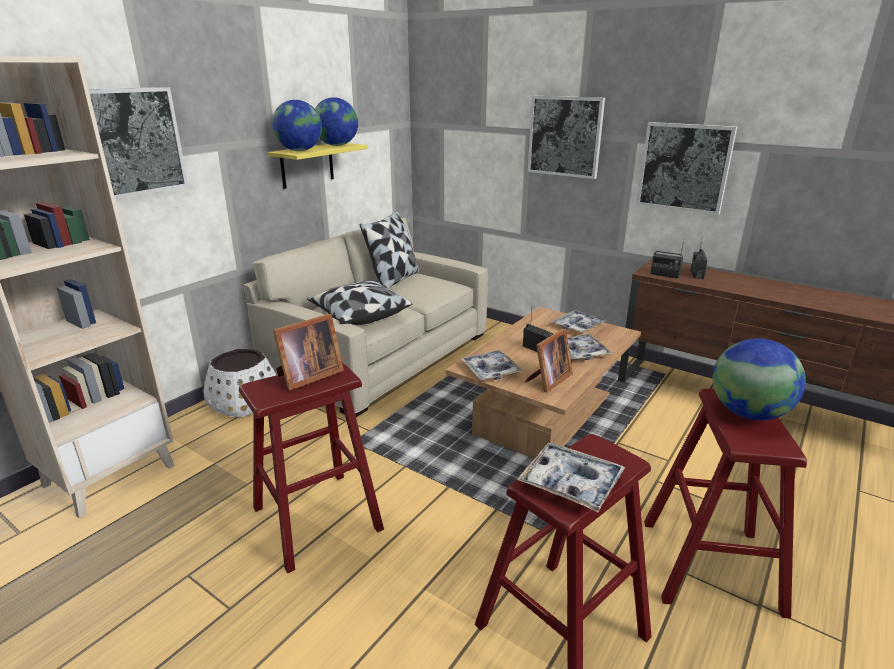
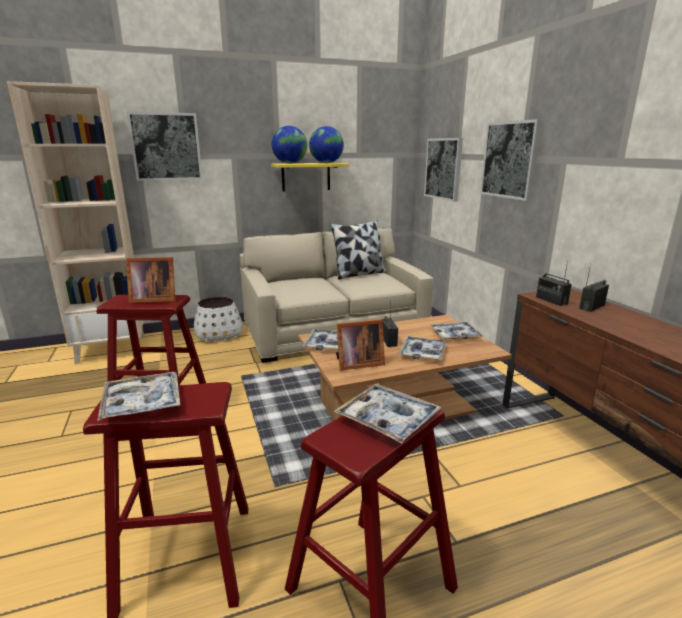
camera: 35 degrees right, 5 degrees down
(359, 315) = (297, 289): pillow -> none
(684, 167) = (605, 189): picture -> picture (443, 168)
(748, 413) = (387, 420): globe -> tray

